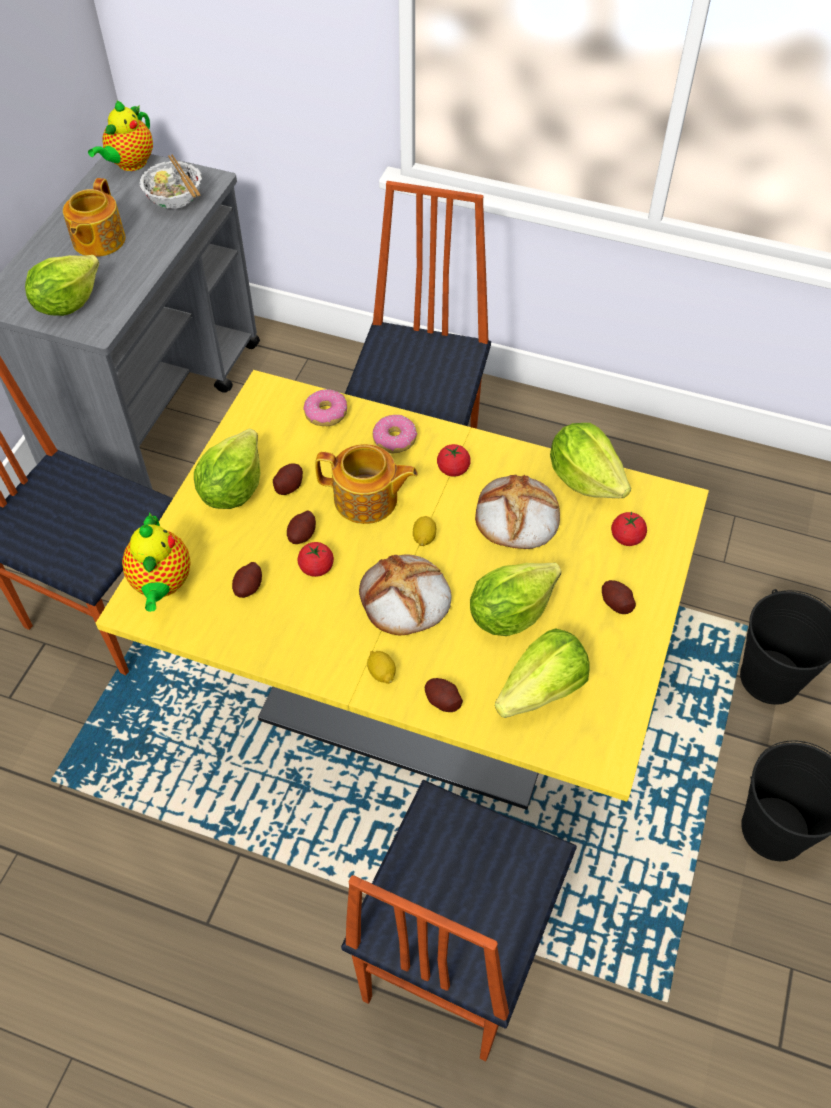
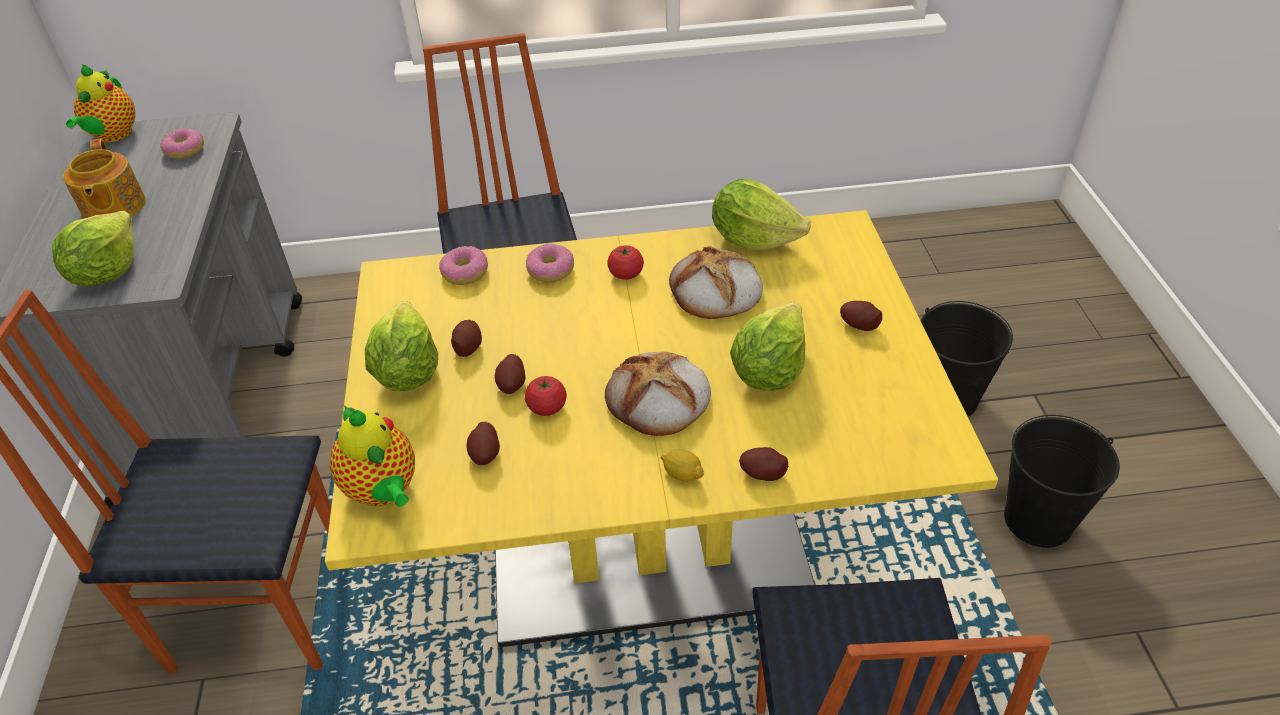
camera: 25 degrees left, 10 degrees down
(175, 200) = (184, 150): bowl -> donut
(367, 500) = (558, 329): teapot -> none
(424, 537) = (639, 339): lemon -> none
(541, 690) = (849, 424): lettuce -> none
(626, 537) = (826, 270): tomato -> none

